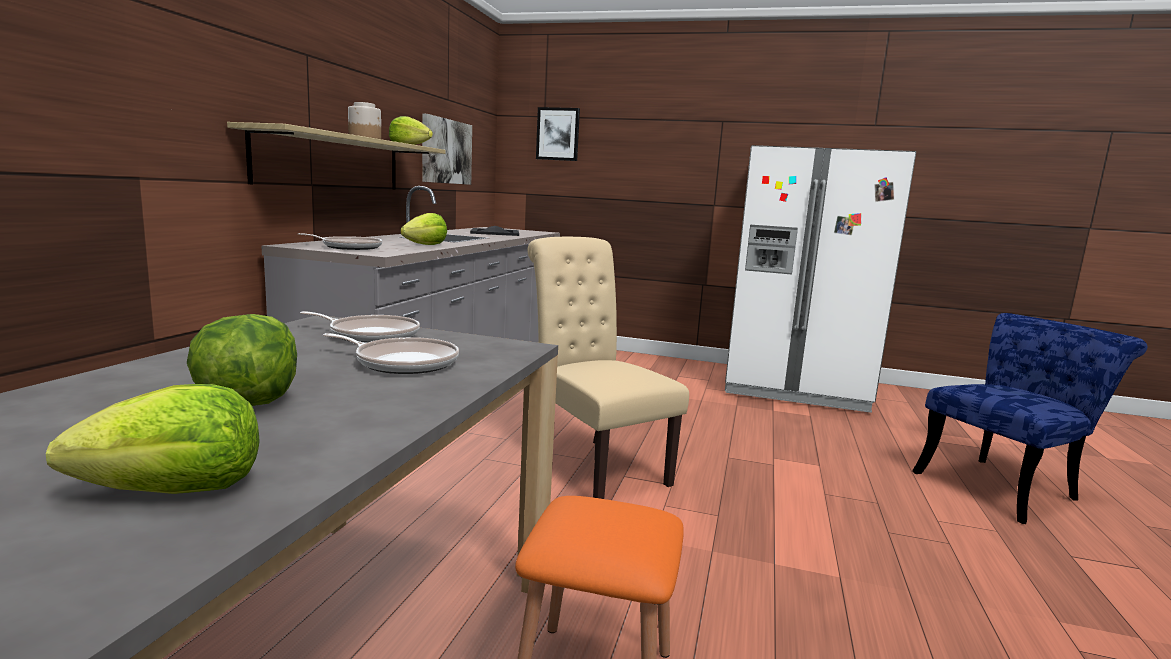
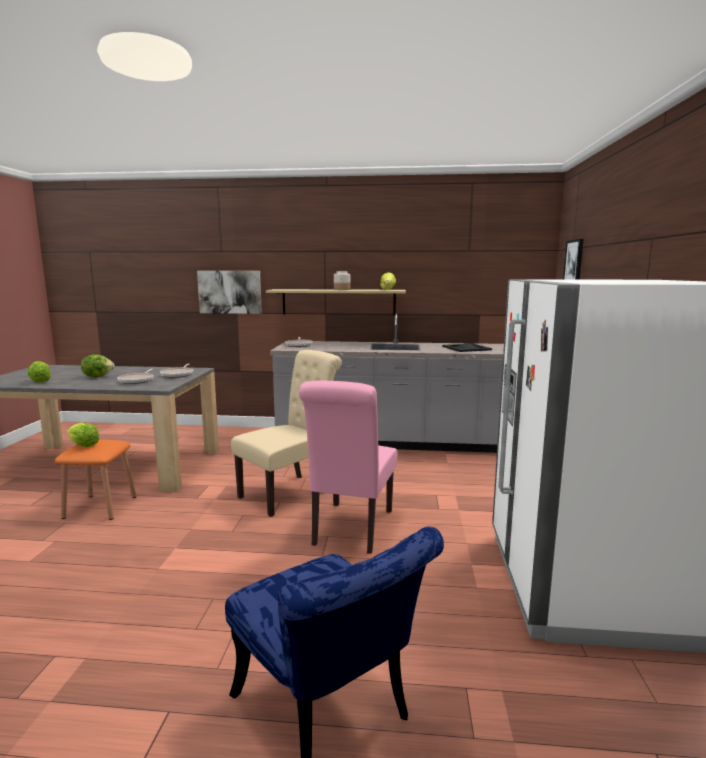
camera: 80 degrees right, 0 degrees up
(426, 245) = (338, 348): lettuce -> lettuce (83, 445)
(446, 151) = (462, 288): picture -> picture (230, 292)
(712, 444) = (350, 530): none -> pink chair

